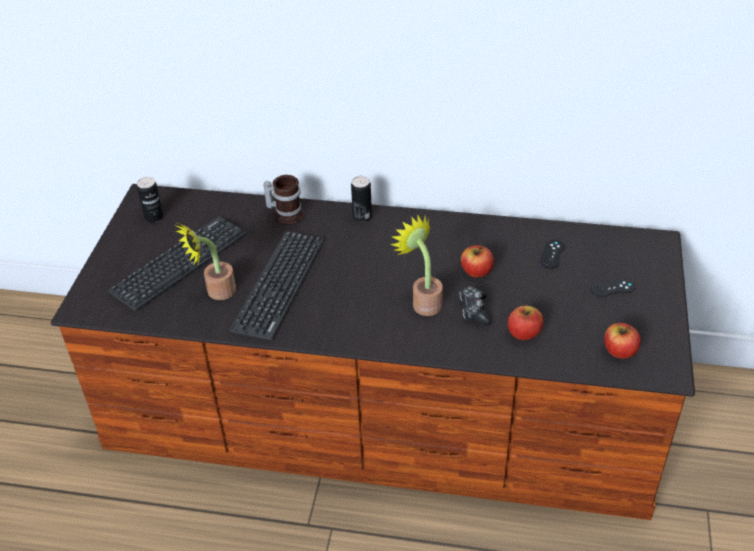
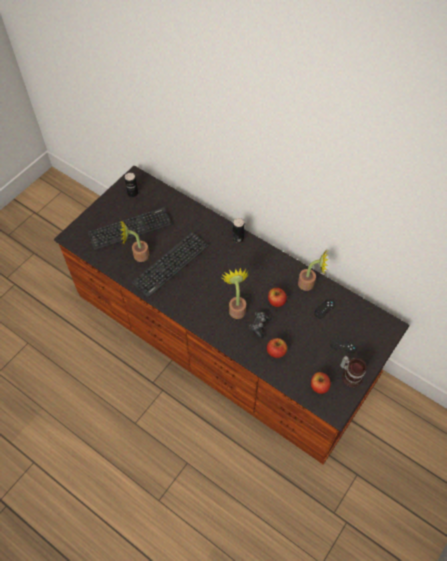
camera: 25 degrees right, 15 degrees up
(286, 213) = (200, 219): mug -> mug (351, 375)
(508, 233) = (309, 284): none -> potted plant

